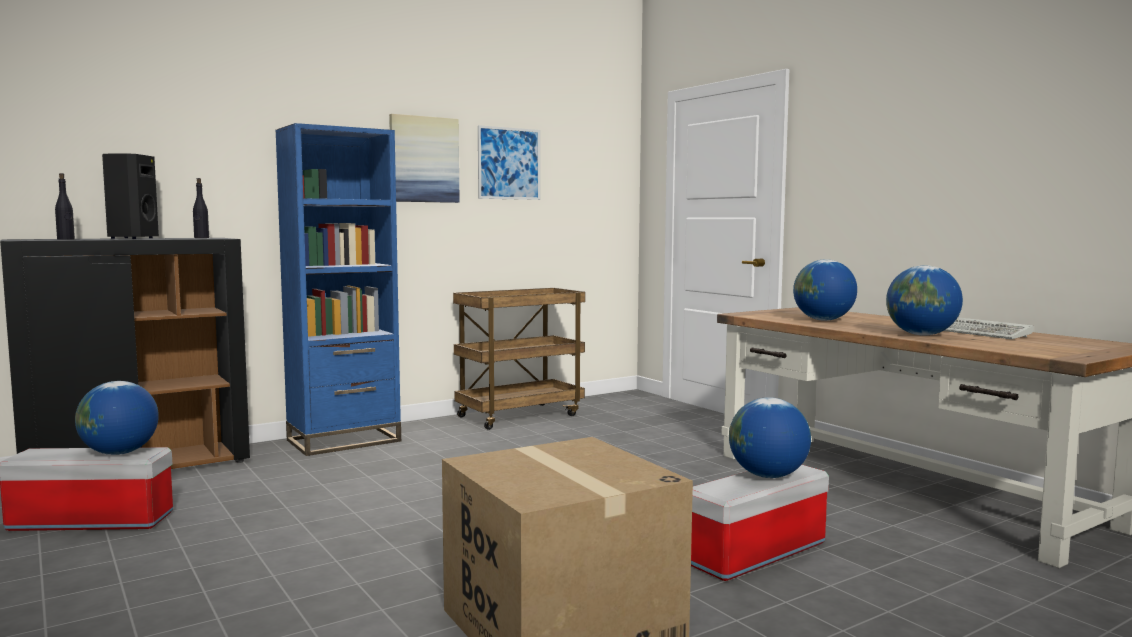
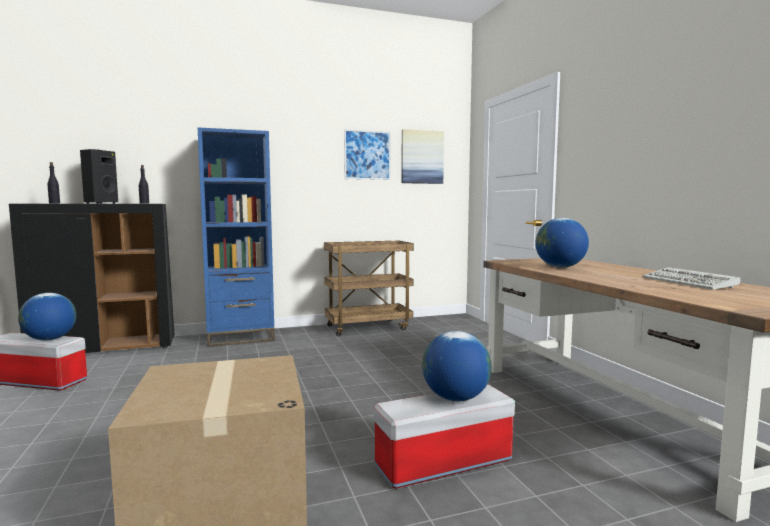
camera: 15 degrees right, 0 degrees up
(424, 159) = (304, 153): picture -> picture (422, 157)
(921, 335) = (627, 282): globe -> none

